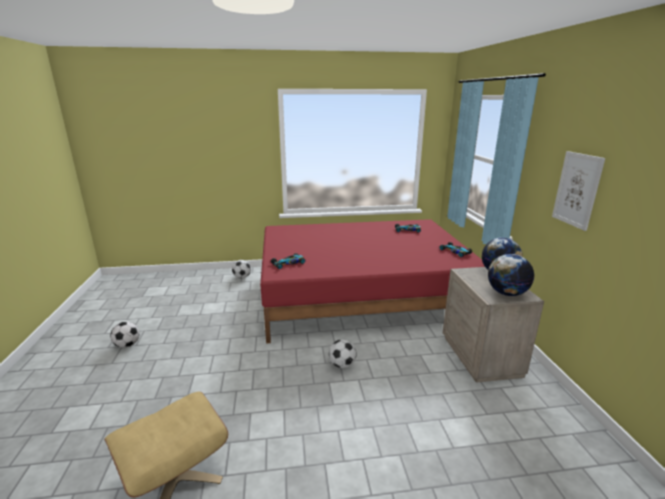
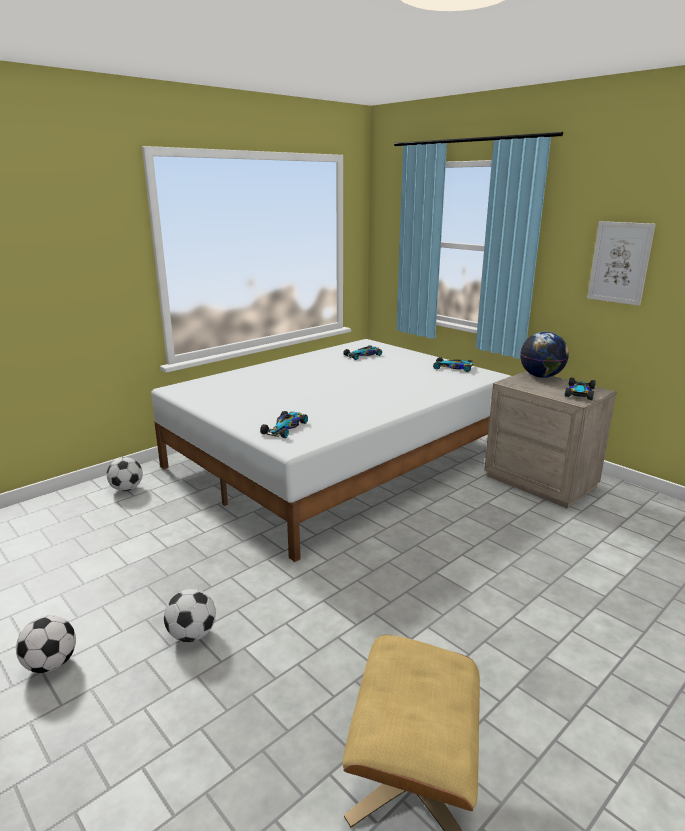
camera: 35 degrees left, 0 degrees up
(342, 365) = (424, 546): football -> football (192, 635)
(362, 294) = (339, 459): red bed -> white bed
(506, 293) = (579, 393): globe -> toy car

